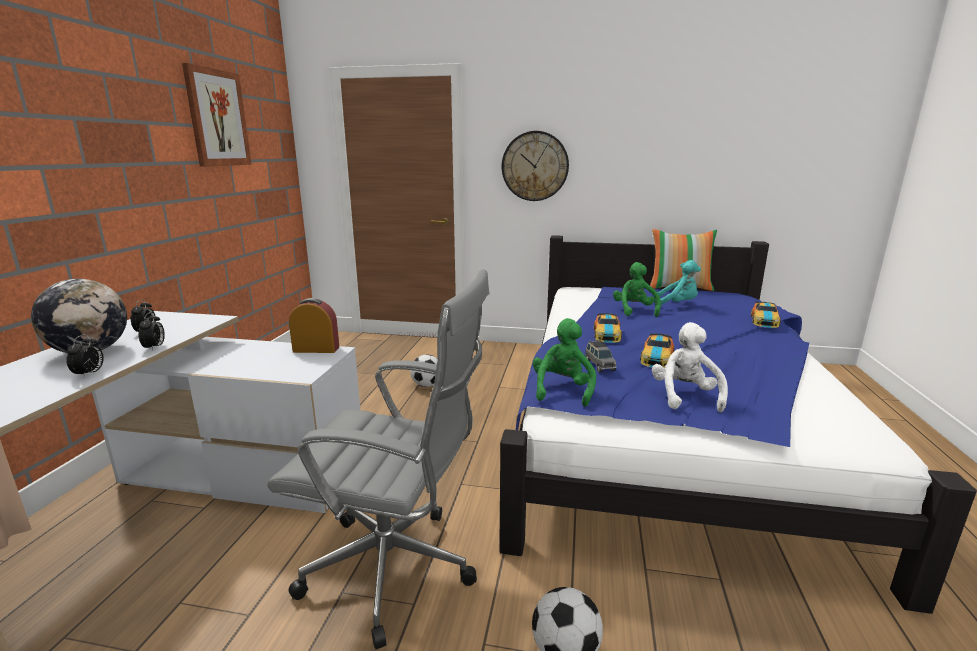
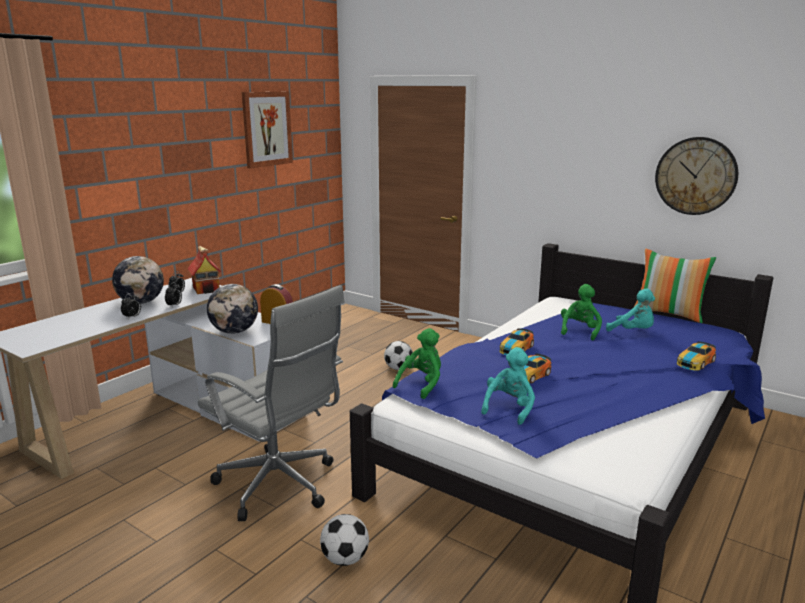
camera: 25 degrees right, 0 degrees up
(189, 321) = (207, 289): none -> toy house
(264, 370) = (234, 331): none -> globe
(535, 166) = (536, 174): wall clock -> wall clock (695, 176)
(599, 365) = (473, 372): grey toy car -> none
(685, 396) = (509, 408): white plush toy -> turquoise plush toy

